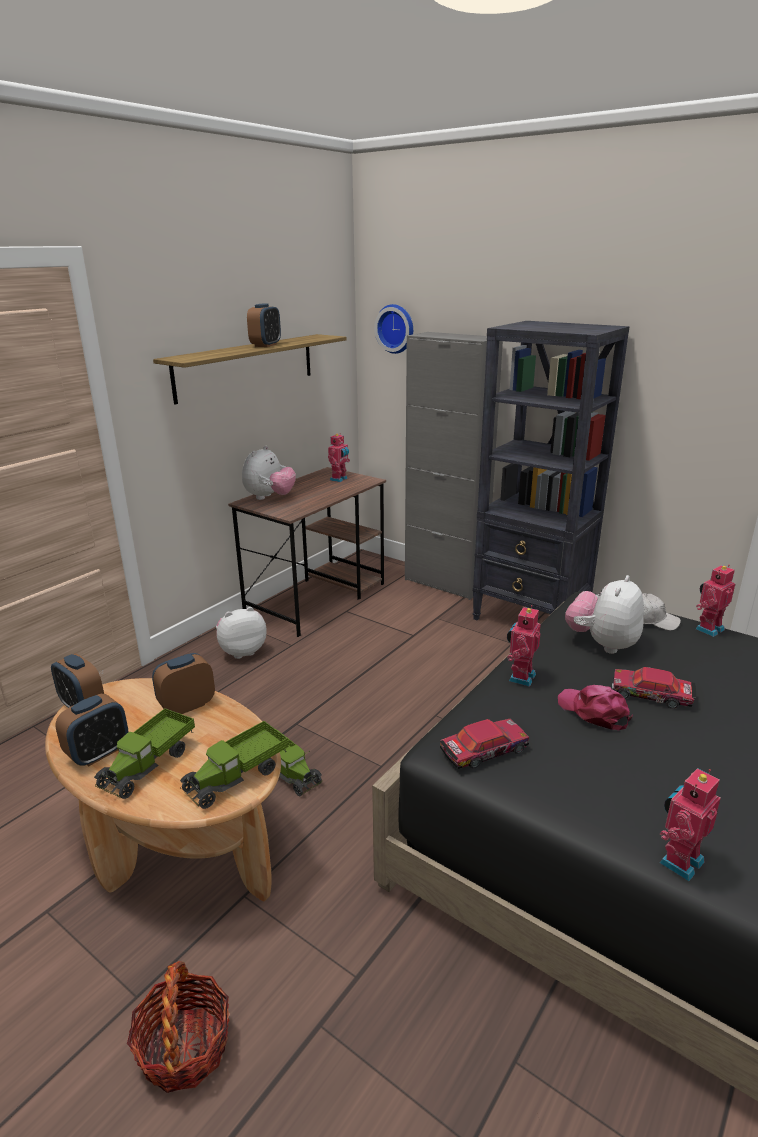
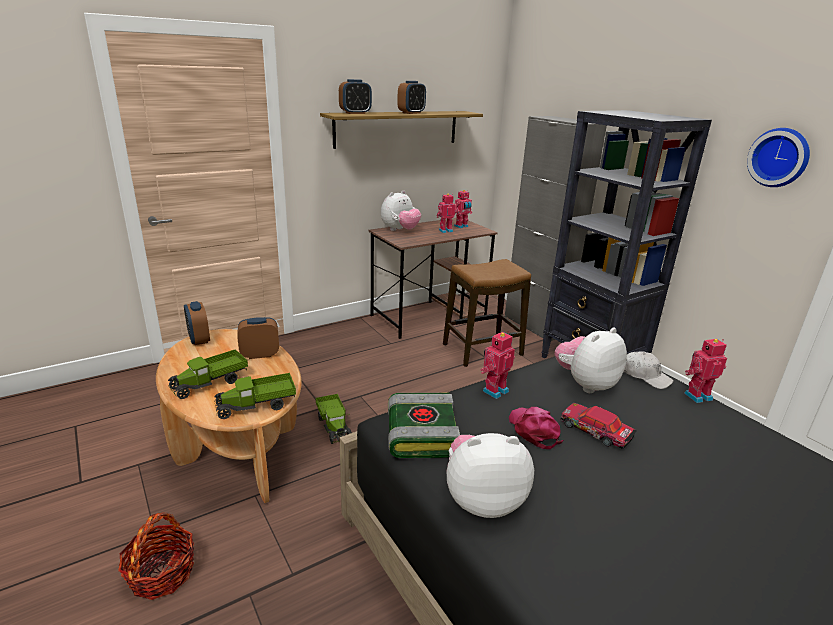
camera: 20 degrees right, 0 degrees up
(98, 753) = (187, 368): alarm clock -> alarm clock (355, 113)
(242, 651) = (354, 339): plush toy -> plush toy (483, 500)
(396, 328) = (530, 112): wall clock -> wall clock (779, 157)
(404, 627) = (482, 350): none -> stool
(483, 751) = (420, 432): toy car -> book
(678, 860) = (510, 556): toy robot -> toy robot (445, 230)

